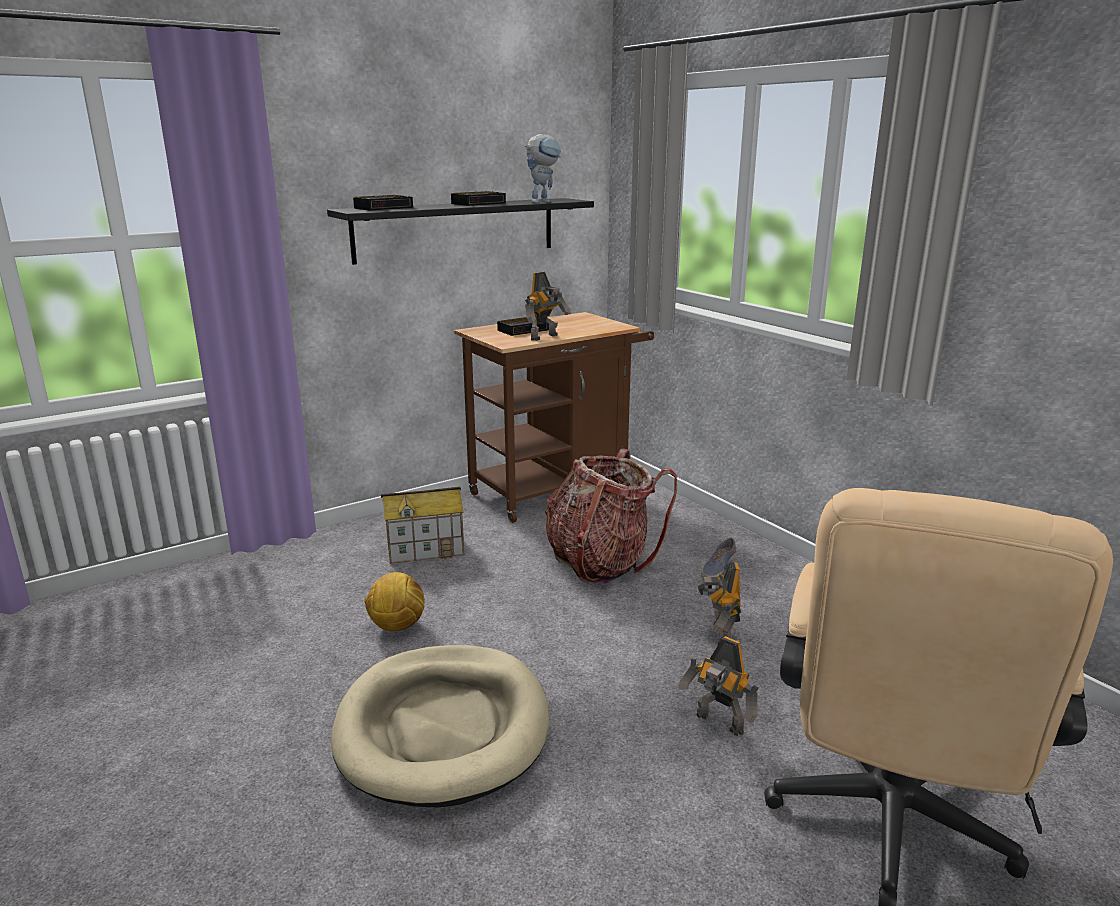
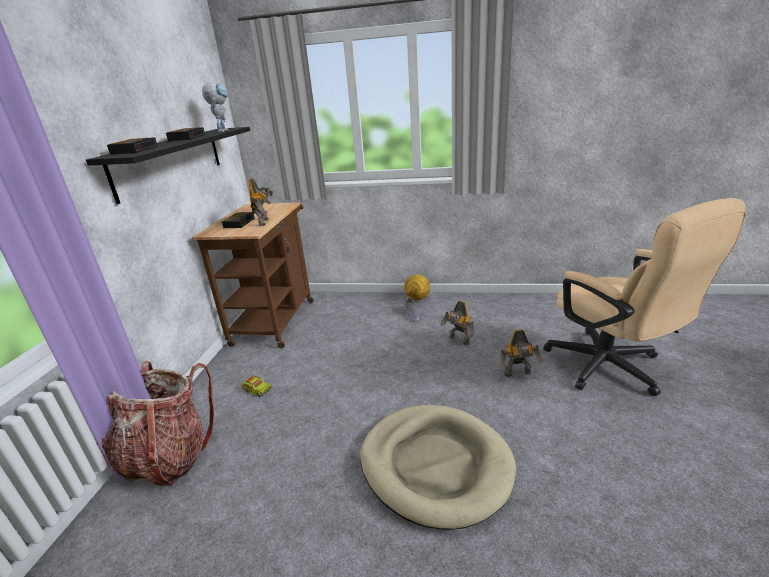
camera: 45 degrees left, 5 degrees up
(397, 627) = (319, 440): football -> football (417, 299)
(426, 549) = (257, 390): toy house -> toy truck
(601, 562) = (361, 340): backpack -> backpack (168, 457)

